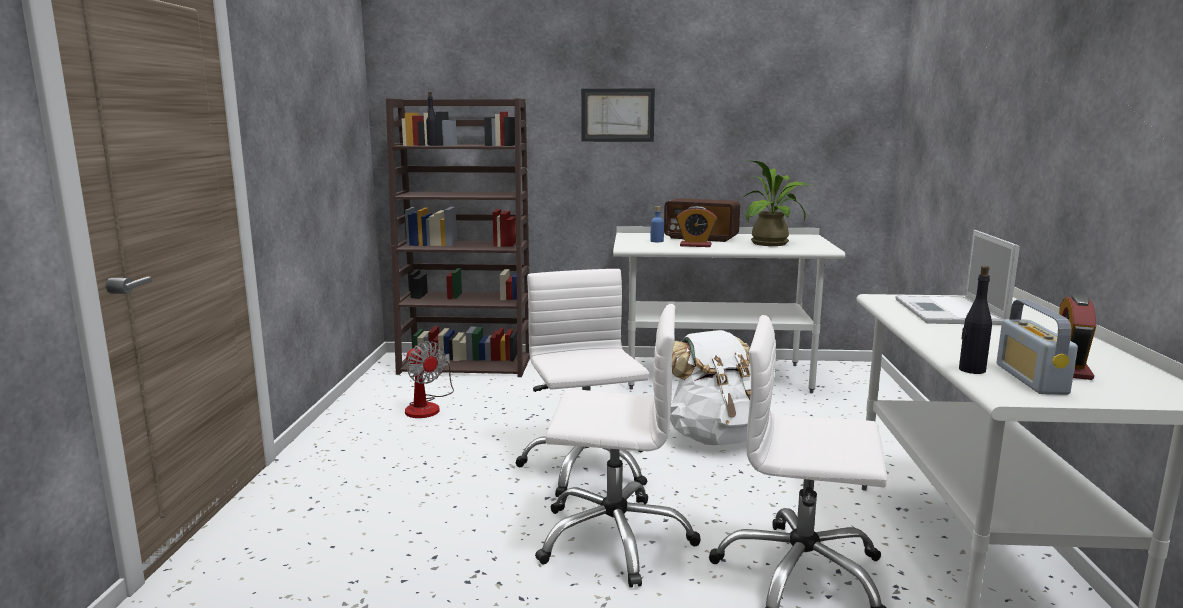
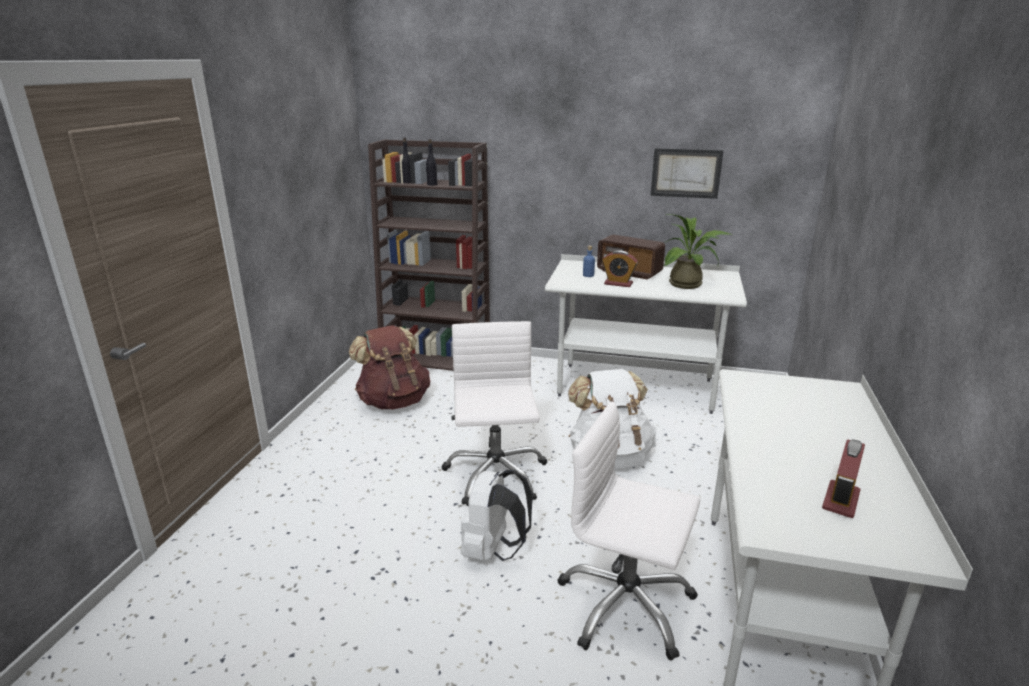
camera: 10 degrees right, 10 degrees up
(427, 406) = (393, 401): fan -> brown backpack
(614, 538) = (493, 550): white office chair -> white backpack
(617, 115) = (565, 158): picture -> picture (686, 173)
(950, 312) = (786, 404): laptop -> none
(971, 370) = (752, 492): black bottle -> black bottle (432, 184)
(1031, 379) = (797, 511): radio -> none

